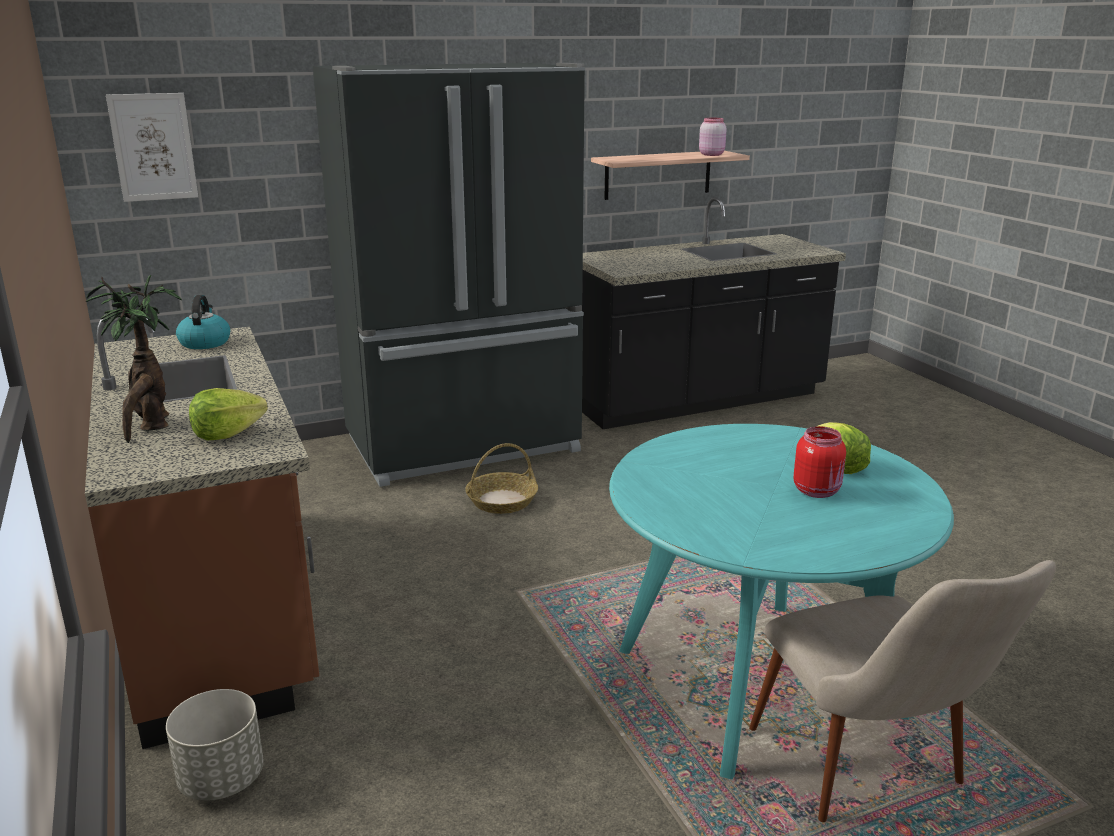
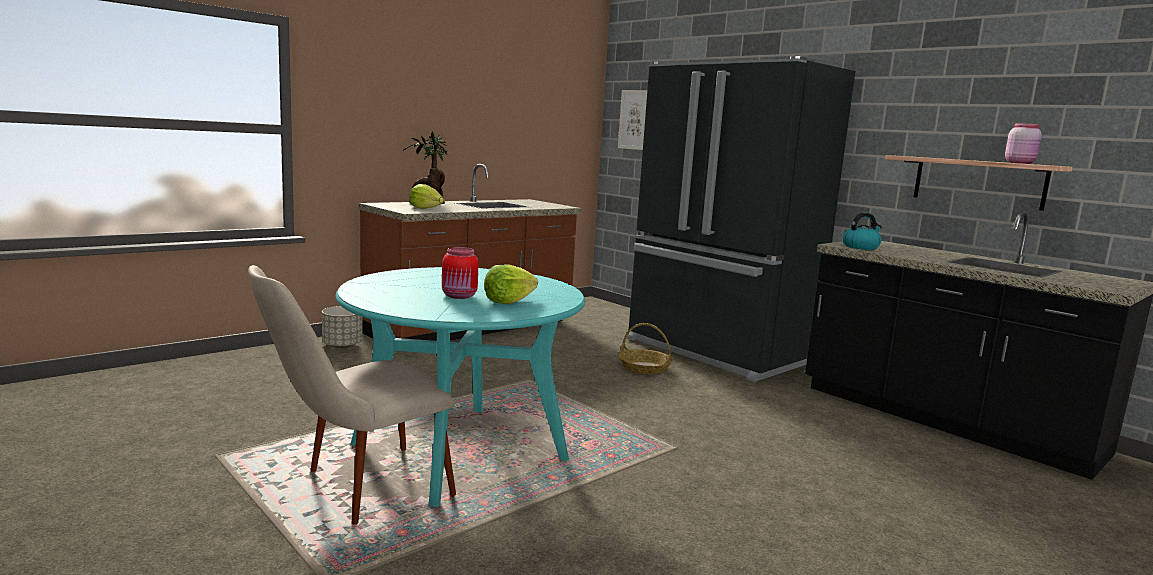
camera: 70 degrees right, 10 degrees down
(205, 342) = (546, 205): kettle -> kettle (861, 247)

